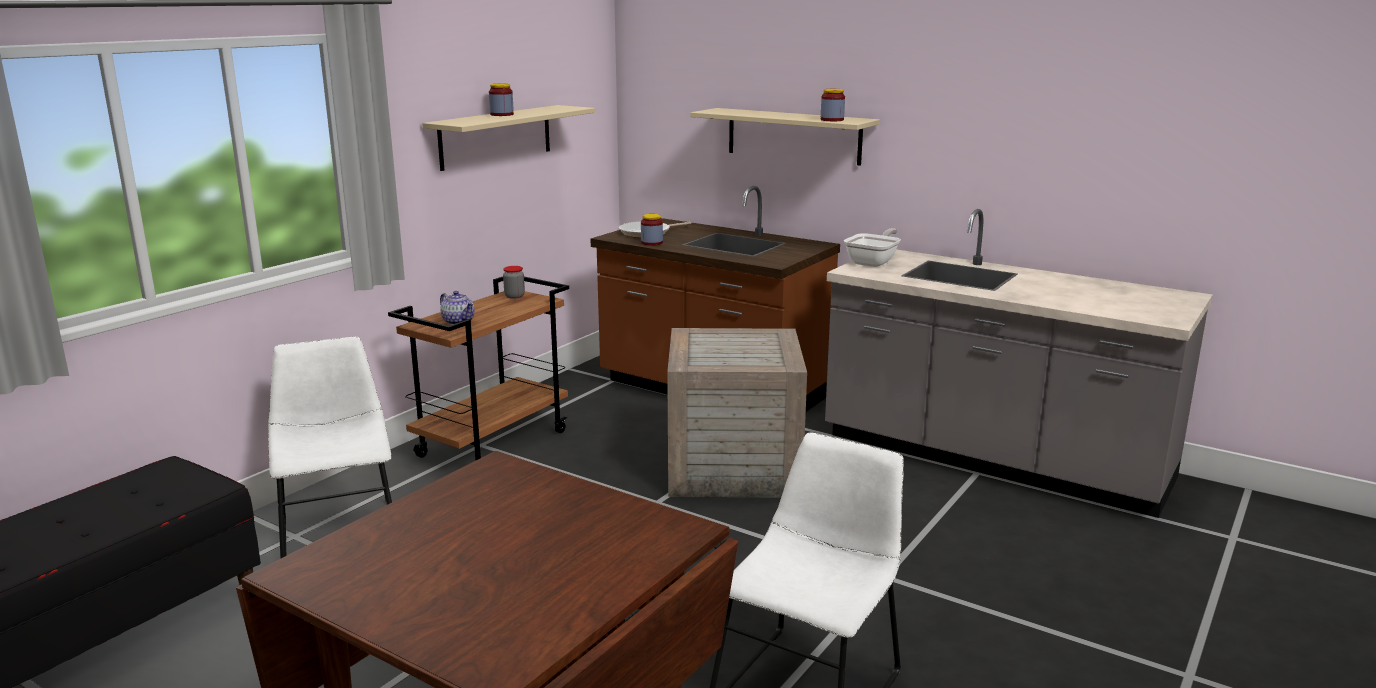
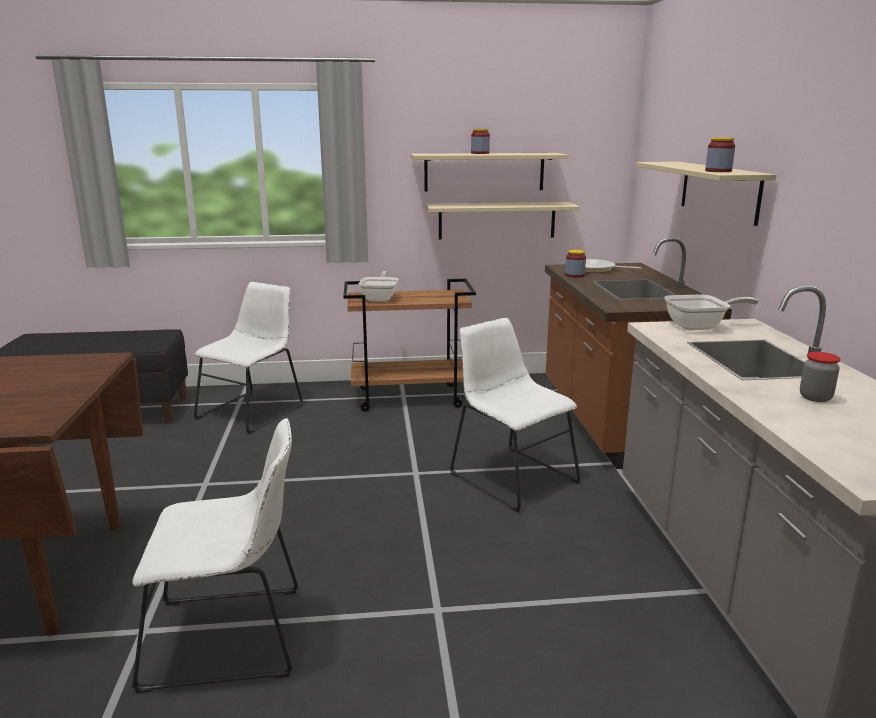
camera: 50 degrees right, 0 degrees up
(458, 321) = (380, 298): teapot -> frying pan
(512, 195) = (497, 220): none -> beige shelf
(514, 296) = (450, 293): jar -> jar (815, 398)
(731, 466) = (510, 476): crate -> white chair

